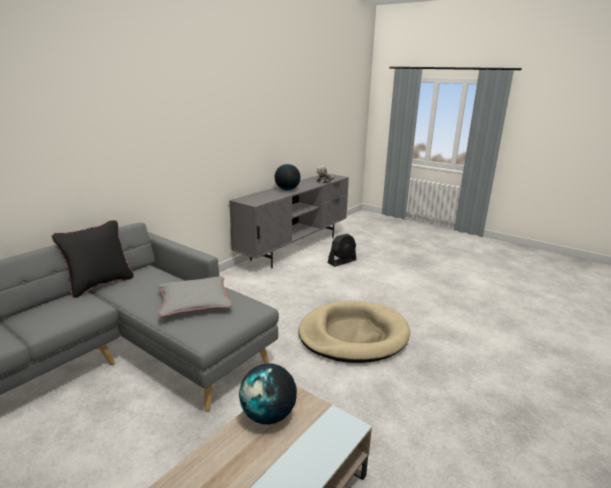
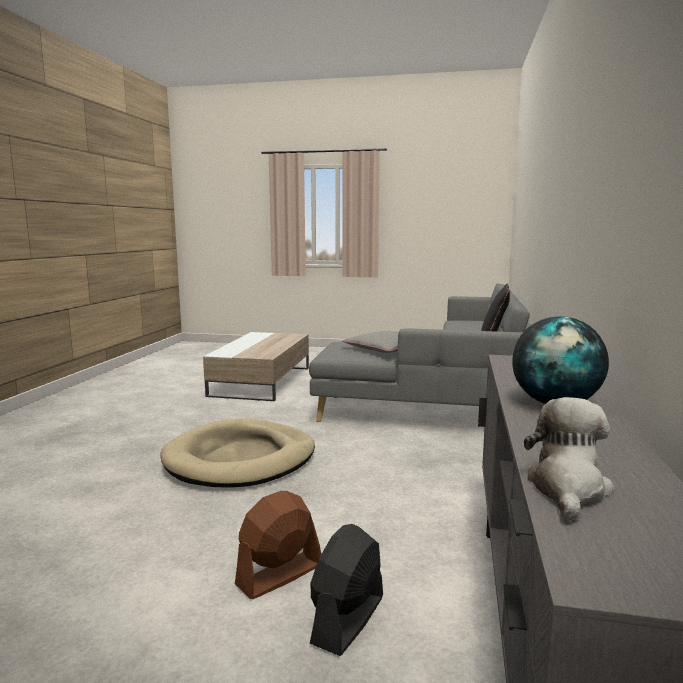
camera: 155 degrees right, 10 degrees down
(268, 415) = (268, 351): globe -> none
(357, 275) = (279, 575): none -> brown fan

